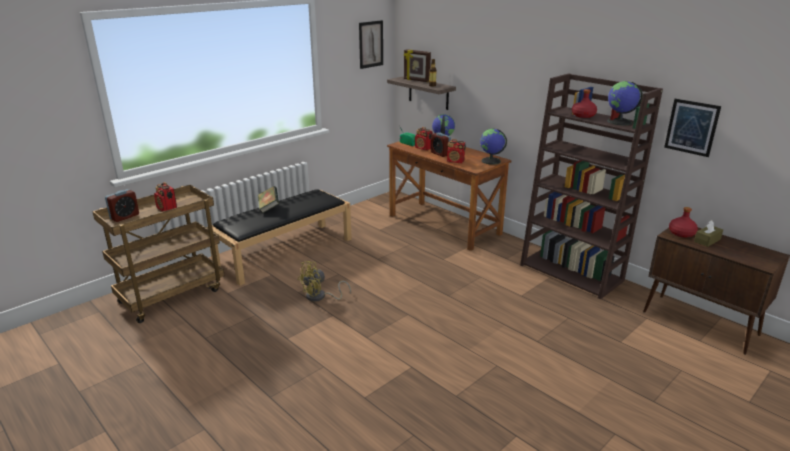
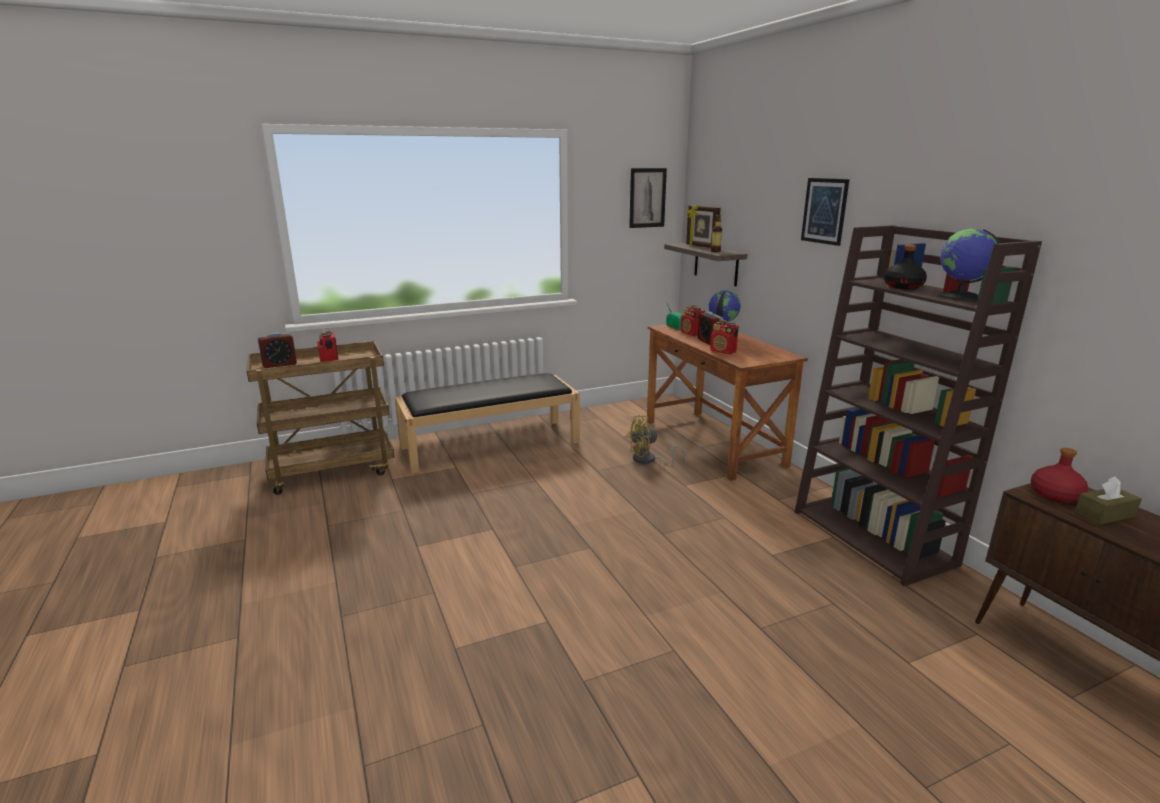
camera: 20 degrees right, 5 degrees down
(269, 207) = (475, 385): book -> none
(320, 297) = (493, 504): yellow fan -> yellow fan (649, 460)
(491, 161) = (775, 356): globe -> none
(583, 115) = (903, 287): red bottle -> black bottle
(691, 127) = (1093, 309): picture -> picture (824, 211)

